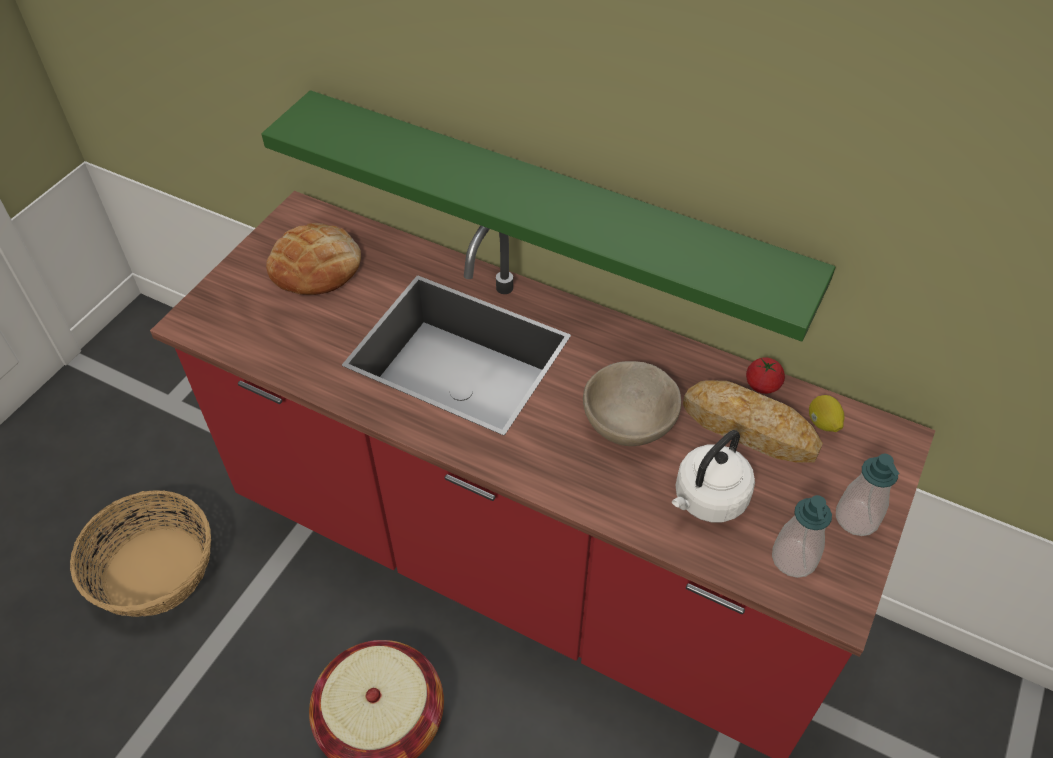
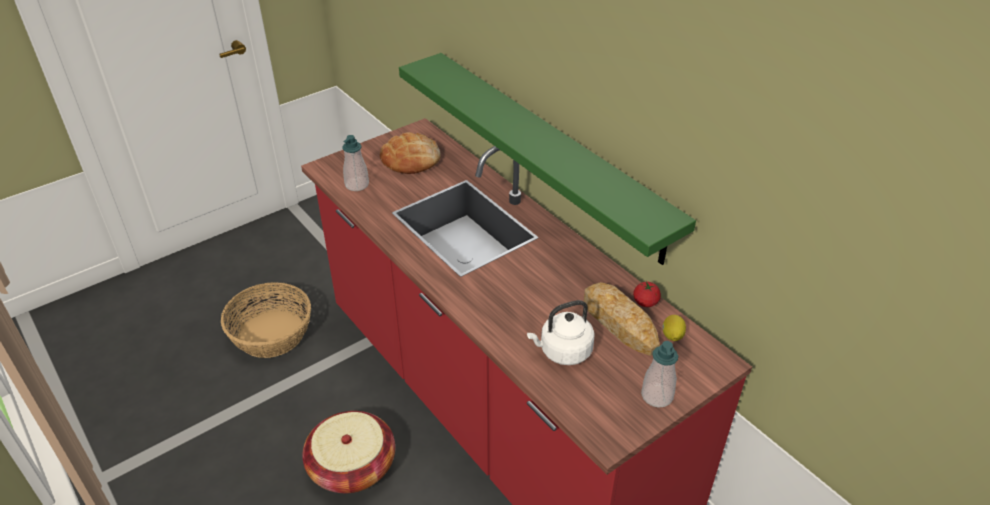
camera: 25 degrees right, 10 degrees down
(629, 424) = (541, 295): beige bowl -> none
(793, 558) = (597, 402): soap dispenser -> soap dispenser (357, 185)

